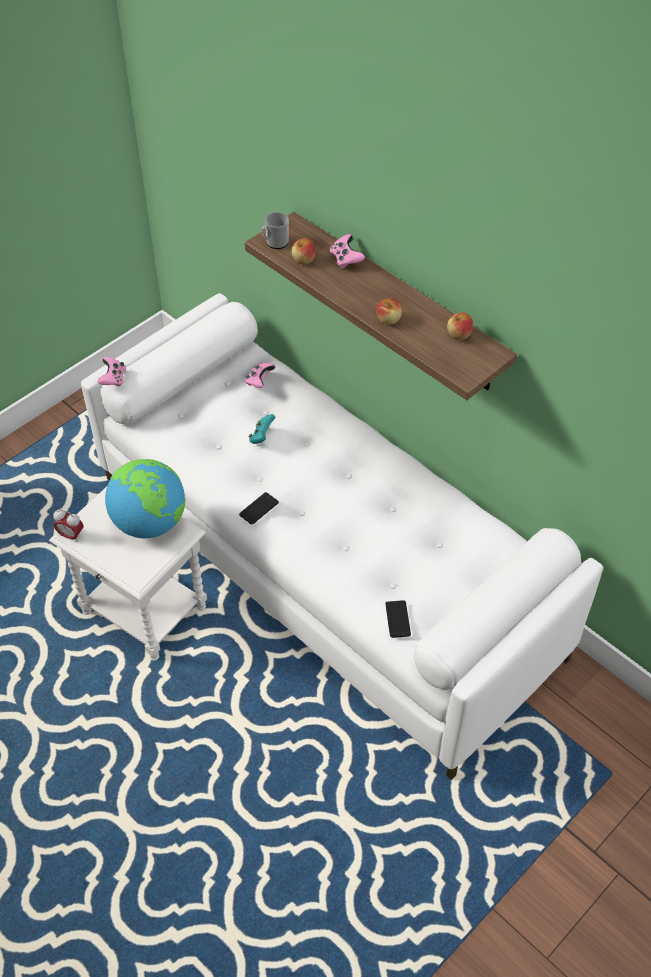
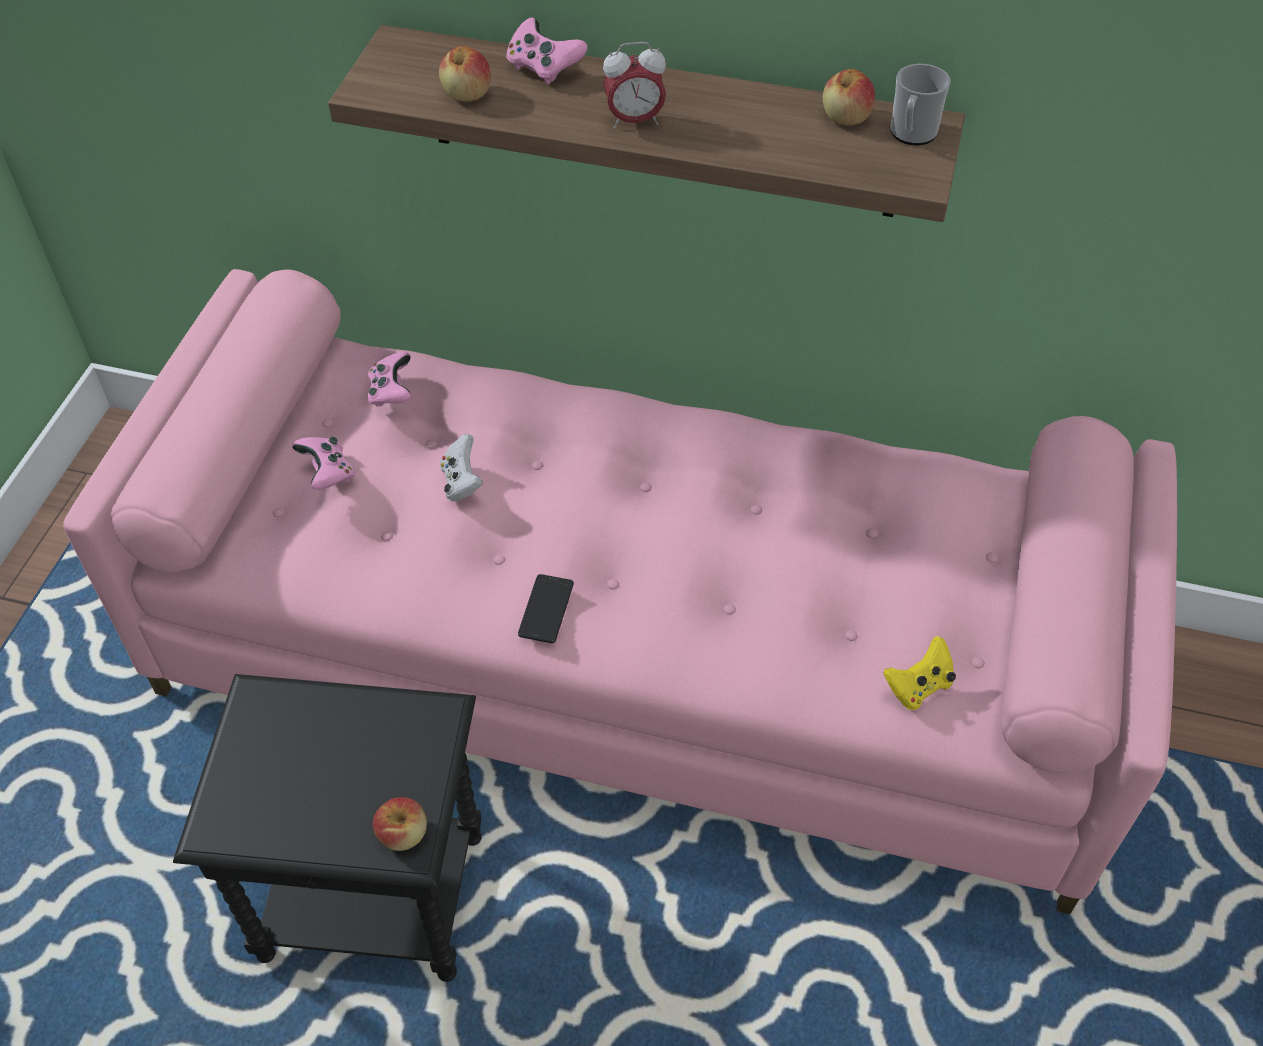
camera: 30 degrees left, 0 degrees up
(71, 535) = (217, 829): alarm clock -> alarm clock (634, 121)
(113, 379) = (135, 489): pink game controller -> pink game controller (328, 474)
(145, 608) = (373, 891): white side table -> black side table
(150, 522) = (360, 728): globe -> none
(262, 436) = (462, 482): turquoise game controller -> white game controller
(275, 243) = (389, 84): mug -> mug (911, 134)
(326, 565) = (633, 662): white sofa -> pink sofa
(388, 319) = (706, 137): apple -> apple (403, 834)
(397, 619) = (918, 687): phone -> yellow game controller

